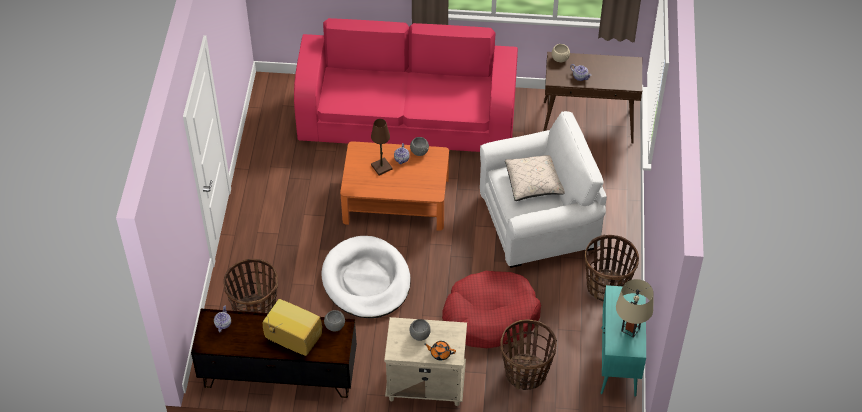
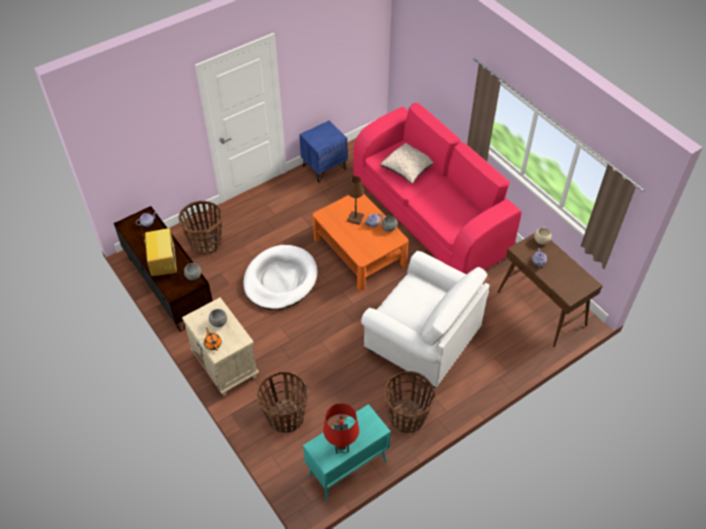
camera: 50 degrees right, 0 degrees up
(259, 156) = (324, 167): none -> blue nightstand
(490, 317) = (314, 365): red dog bed -> none
(534, 183) = (421, 303): beige pillow -> beige pillow (408, 169)
(630, 329) = (341, 446): beige table lamp -> red table lamp

